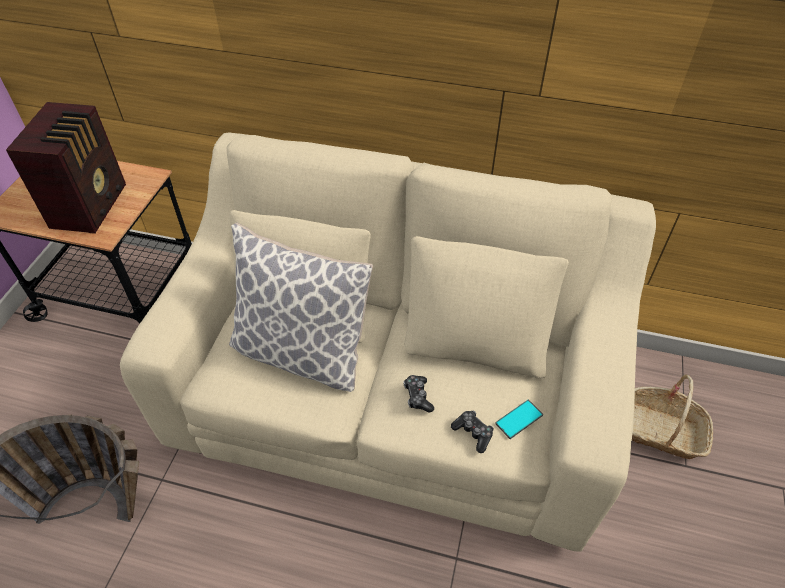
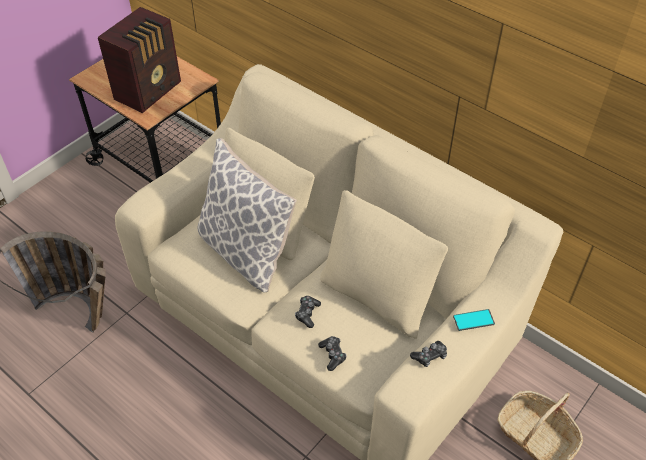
camera: 25 degrees right, 0 degrees up
(519, 419) = (373, 359): phone -> phone (473, 320)
(591, 391) = (429, 356): none -> game controller

